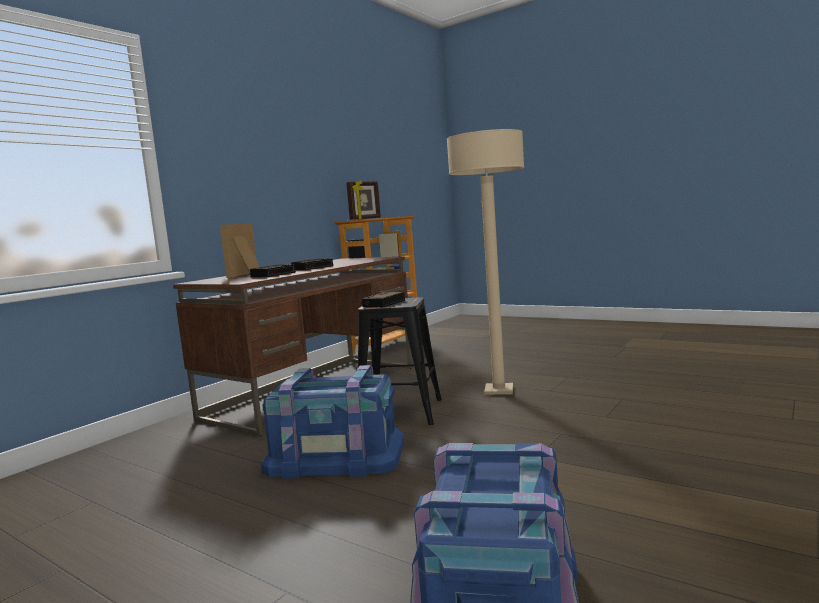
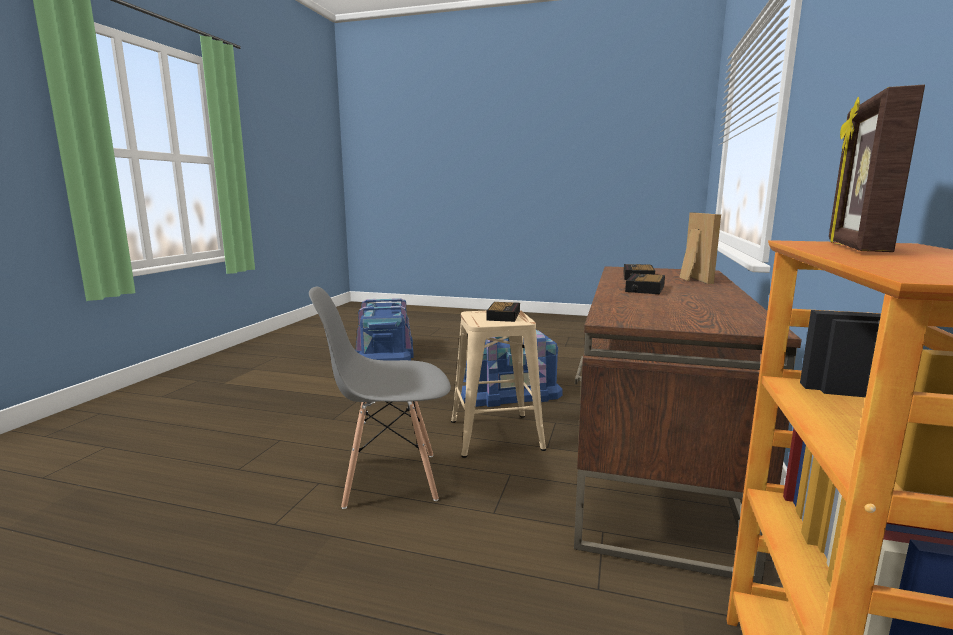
camera: 160 degrees right, 5 degrees up
(402, 412) = (494, 435): black stool -> beige stool
(499, 390) = (390, 479): beige floor lamp -> grey chair

